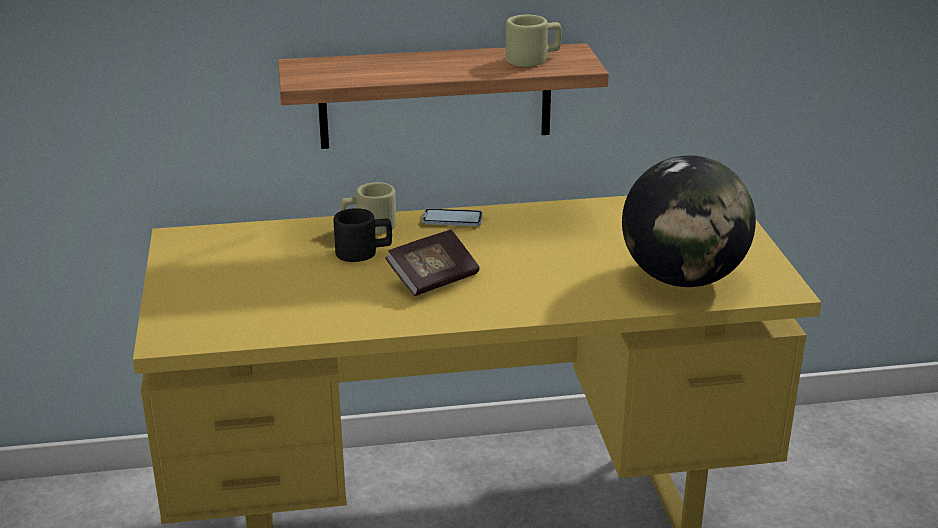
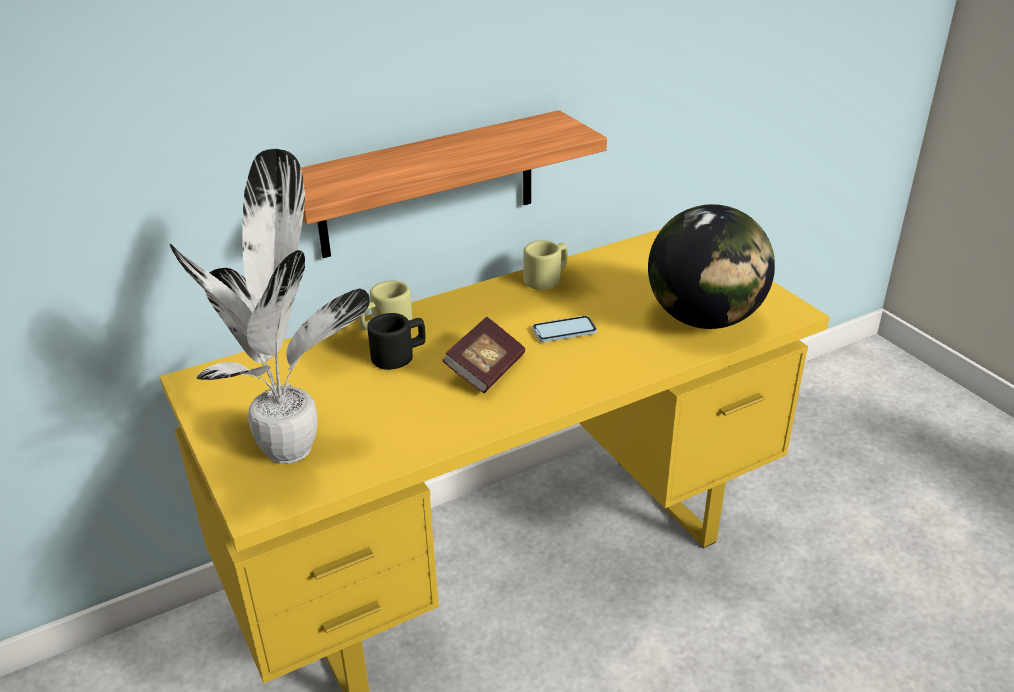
camera: 20 degrees left, 5 degrees up
(223, 303) = (291, 446): none -> potted plant
(452, 219) = (461, 302): phone -> phone (564, 331)
(533, 59) = (527, 134): beige mug -> beige mug (547, 278)

